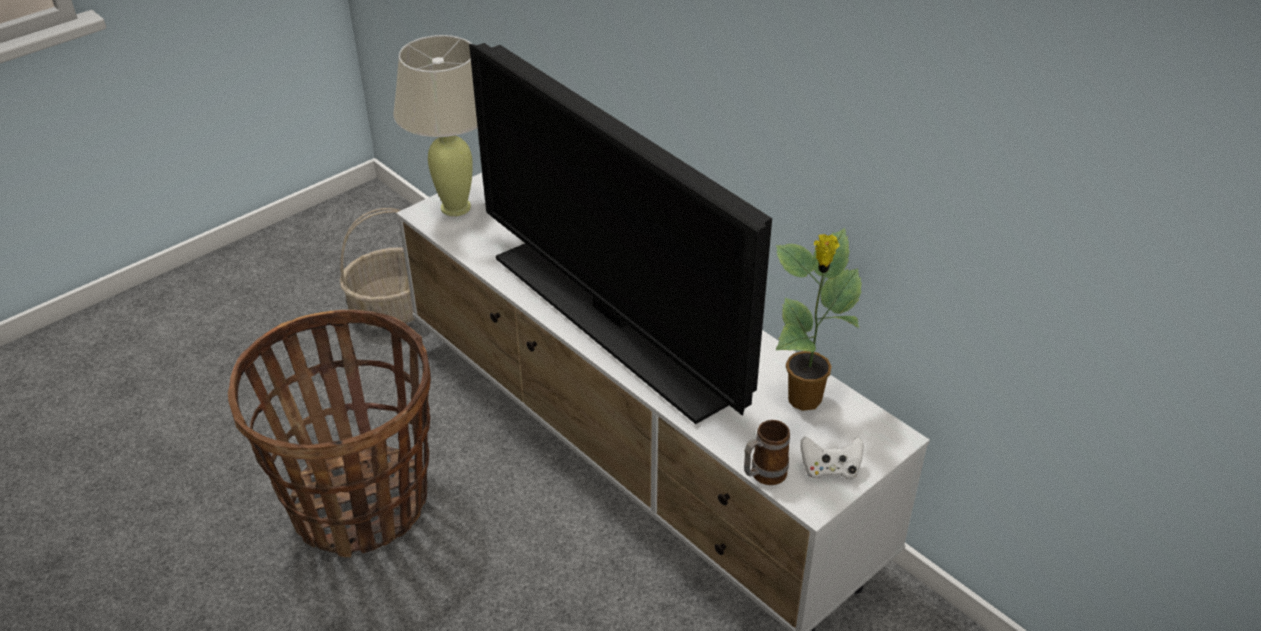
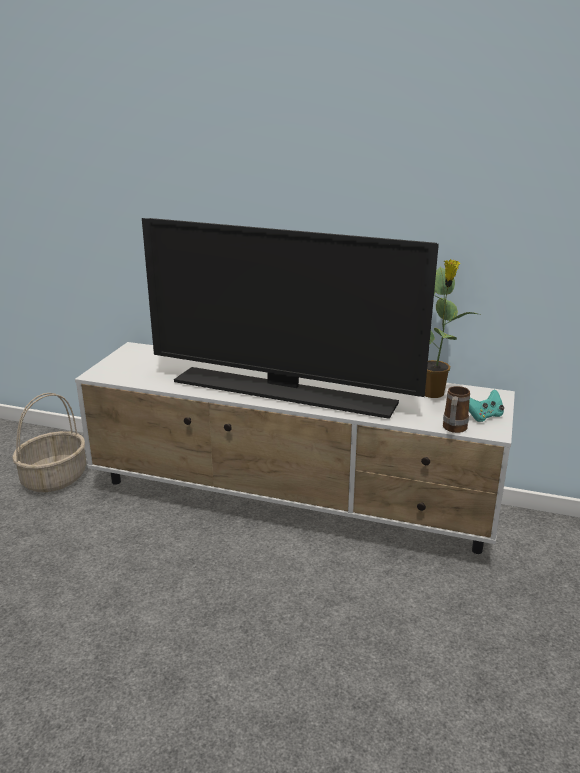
camera: 30 degrees left, 15 degrees down
(360, 503) = (124, 595): basket -> none
(455, 207) = (116, 367): beige table lamp -> none
(830, 470) = (484, 416): white game controller -> turquoise game controller

